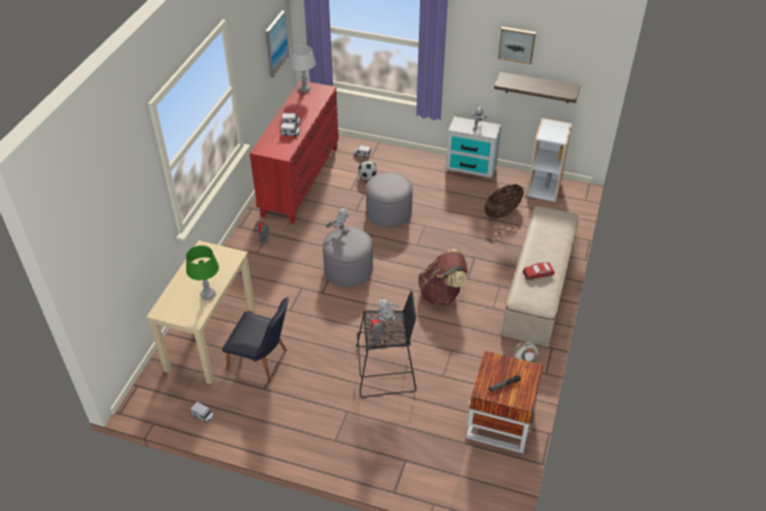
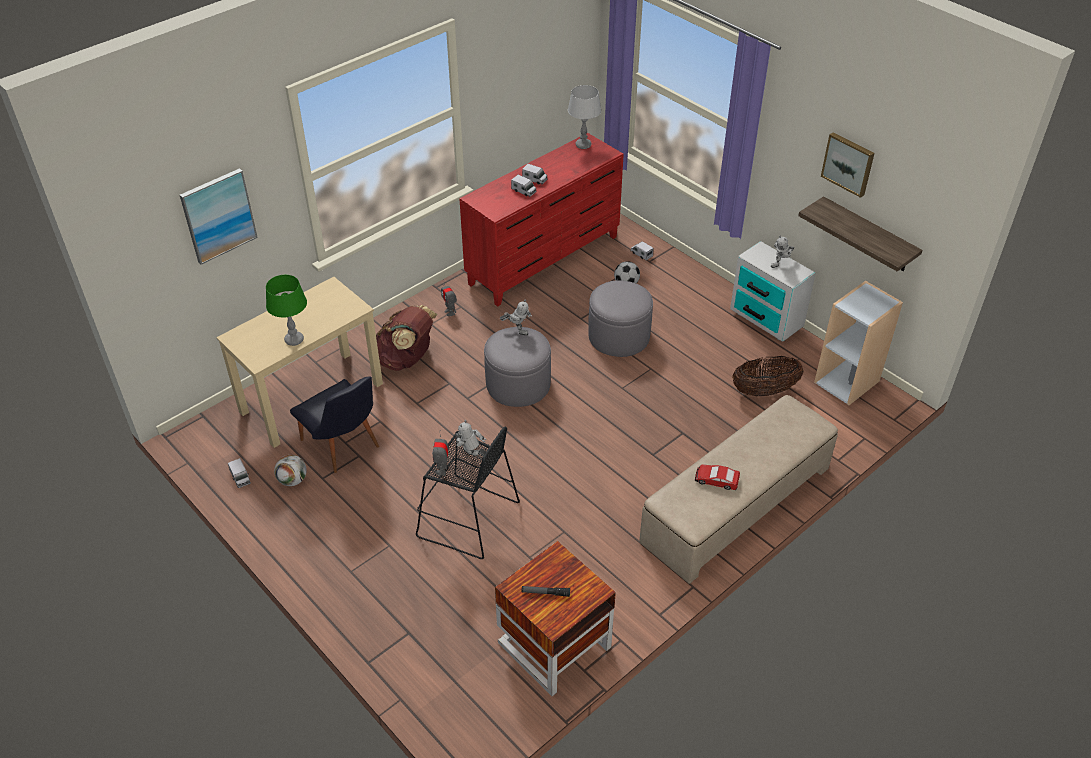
camera: 30 degrees right, 0 degrees up
(276, 43) = (558, 75): picture -> picture (218, 215)
(442, 294) = (605, 460): brown backpack -> brown backpack (407, 359)
(524, 360) = (645, 585): football -> football (292, 480)

